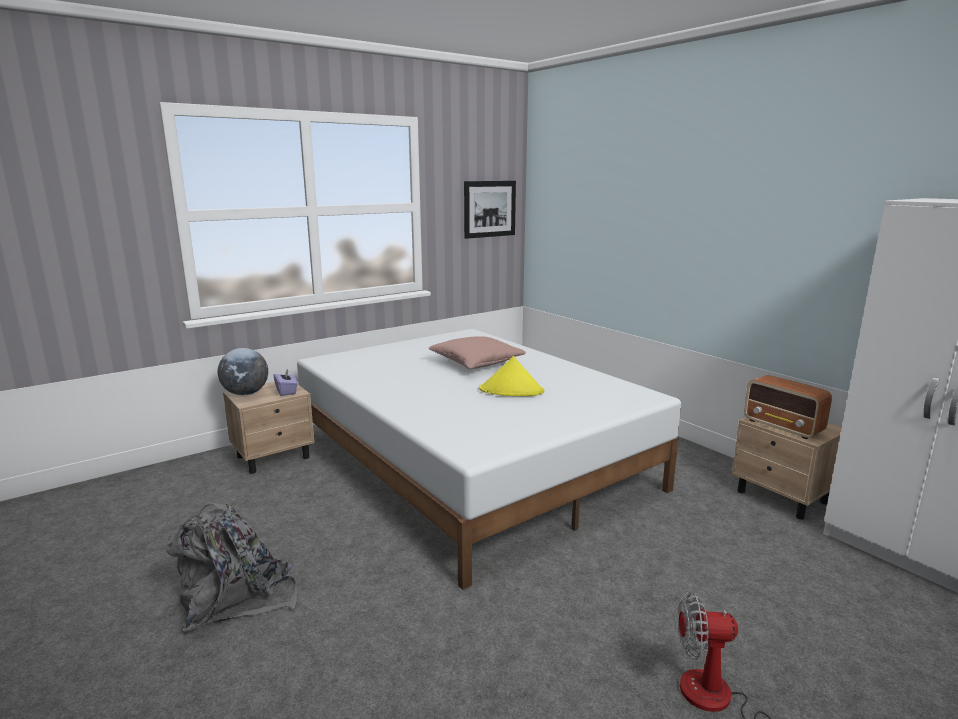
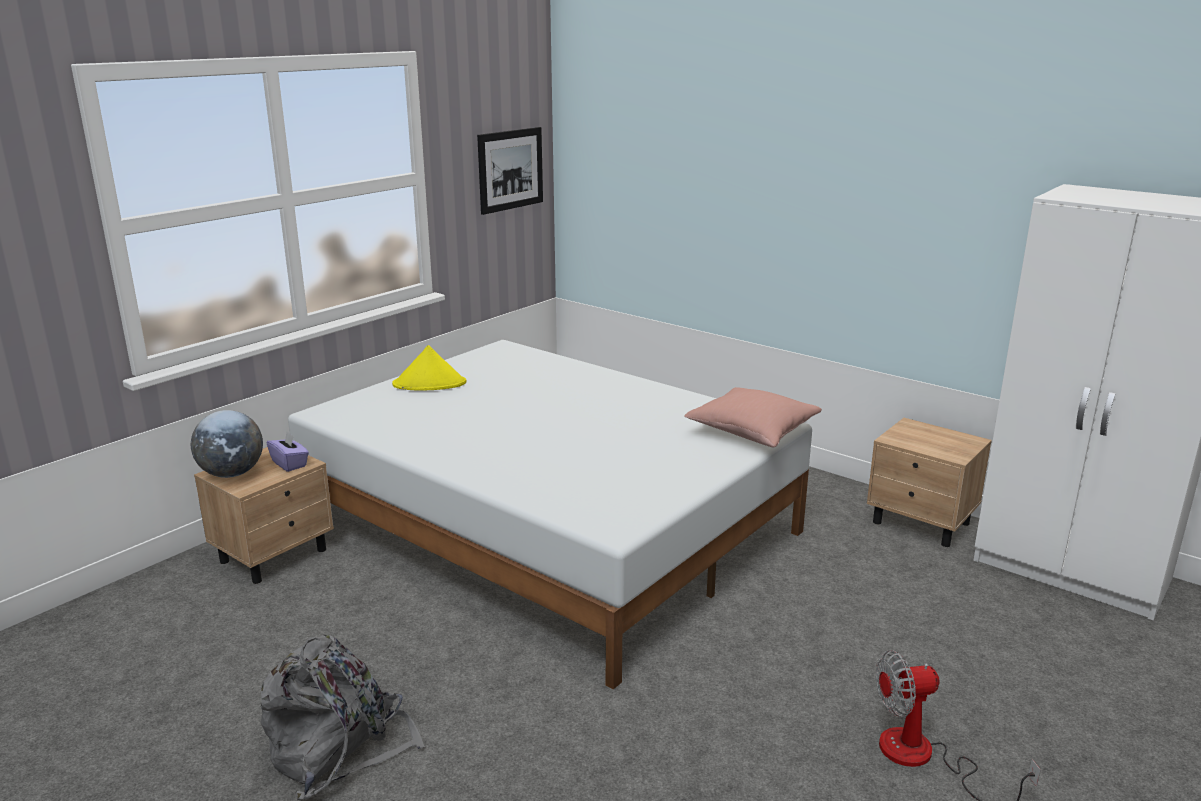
camera: 15 degrees left, 5 degrees up
(476, 363) = (542, 397): pink pillow -> pink pillow (752, 431)
(511, 390) = (610, 434): yellow hat -> yellow hat (430, 384)
(783, 427) = (923, 445): radio -> none

